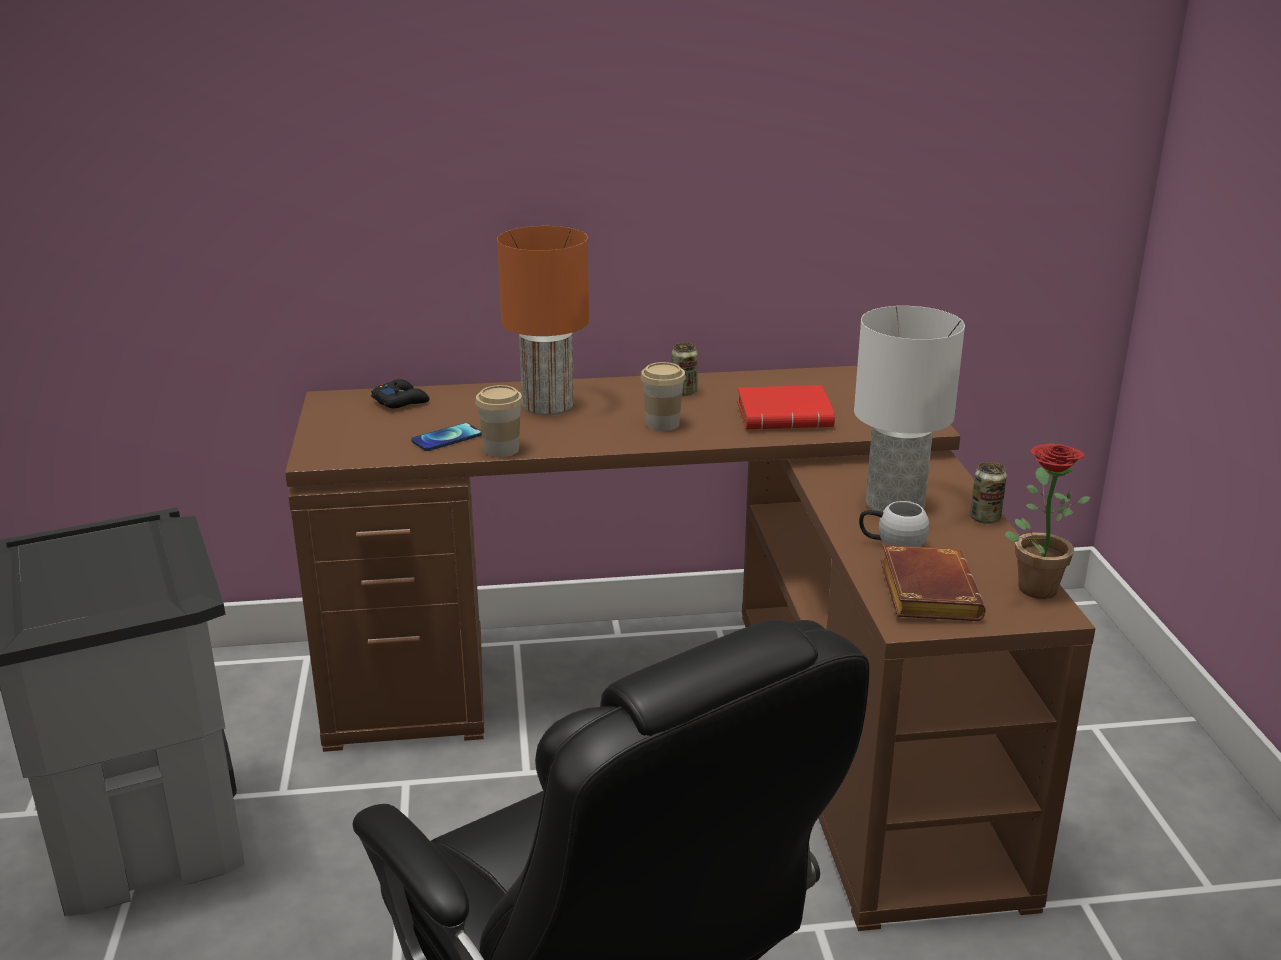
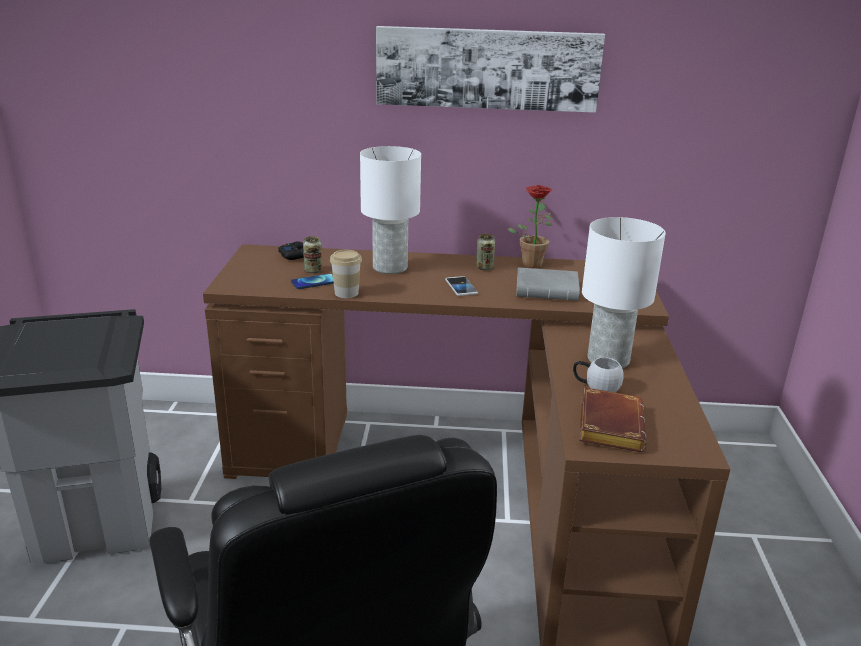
camera: 10 degrees right, 0 degrees up
(546, 405) = (389, 267): orange table lamp -> white table lamp
(662, 424) = (461, 287): cup -> phone
(665, 103) = (487, 68): none -> picture
(786, 416) = (548, 290): red book -> grey book
(985, 518) = (671, 377): can -> can (313, 270)
(1033, 584) = (692, 430): potted plant -> potted plant (531, 262)

